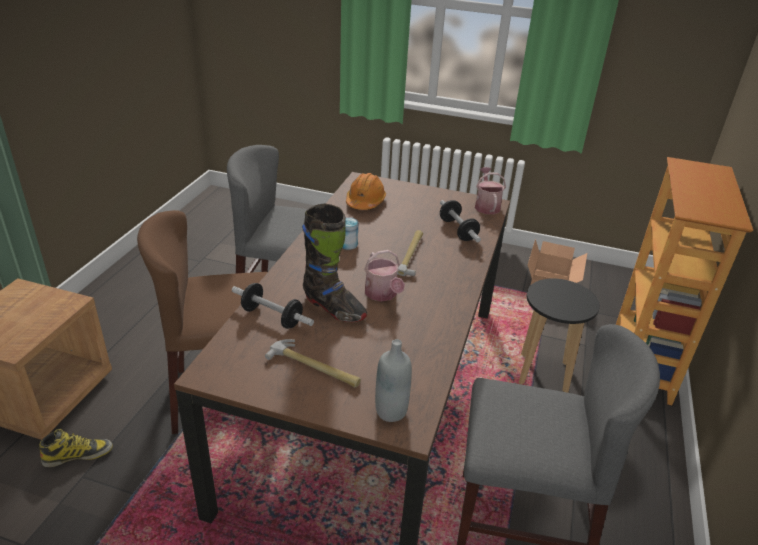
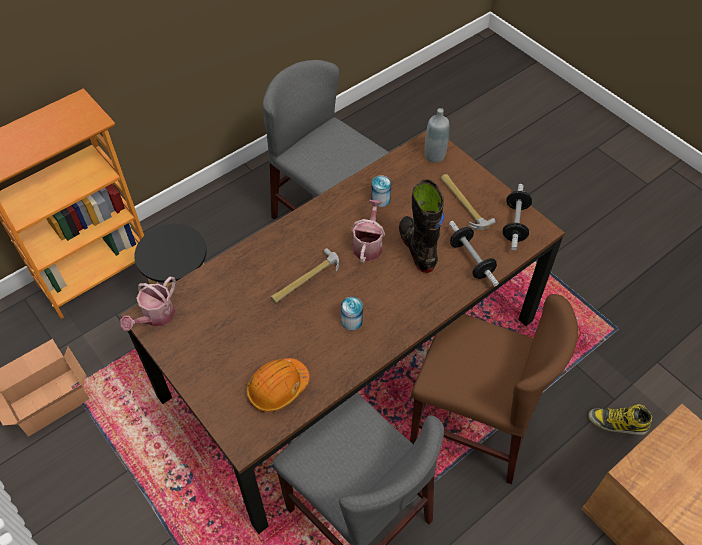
camera: 145 degrees left, 20 degrees up
(408, 336) = (380, 199): none -> can
(458, 230) = (228, 292): dumbbell -> dumbbell (515, 224)

